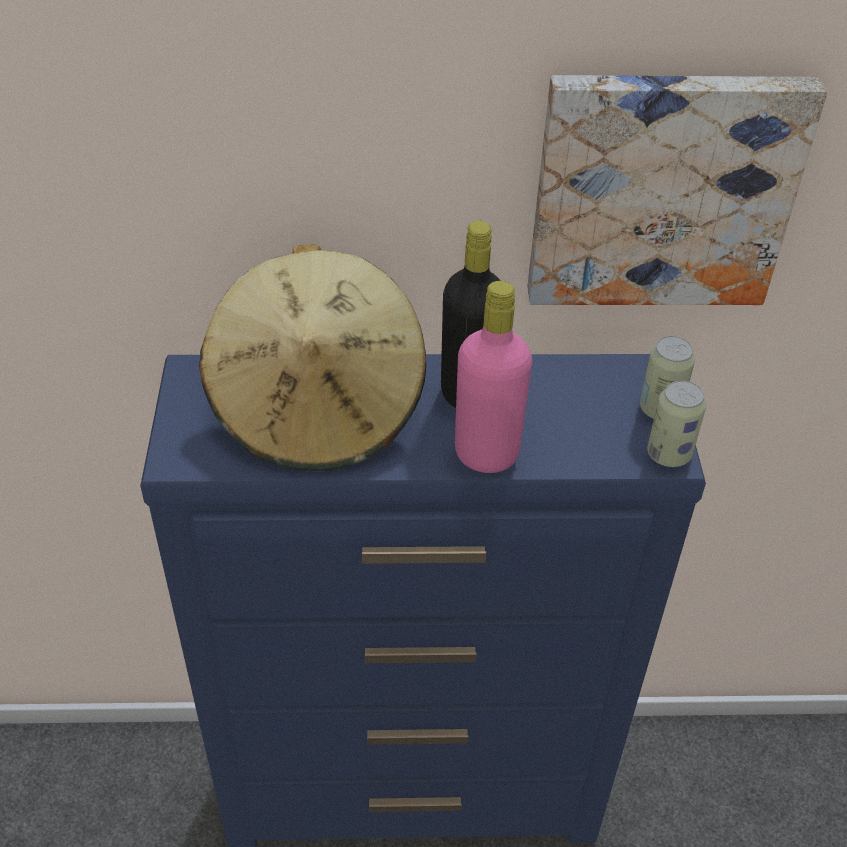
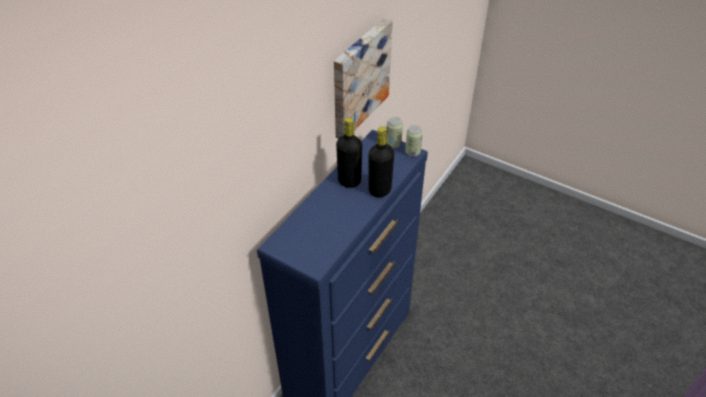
camera: 55 degrees left, 0 degrees up
(318, 409) = (324, 220): beige hat -> none
(486, 454) = (379, 190): pink bottle -> black bottle

